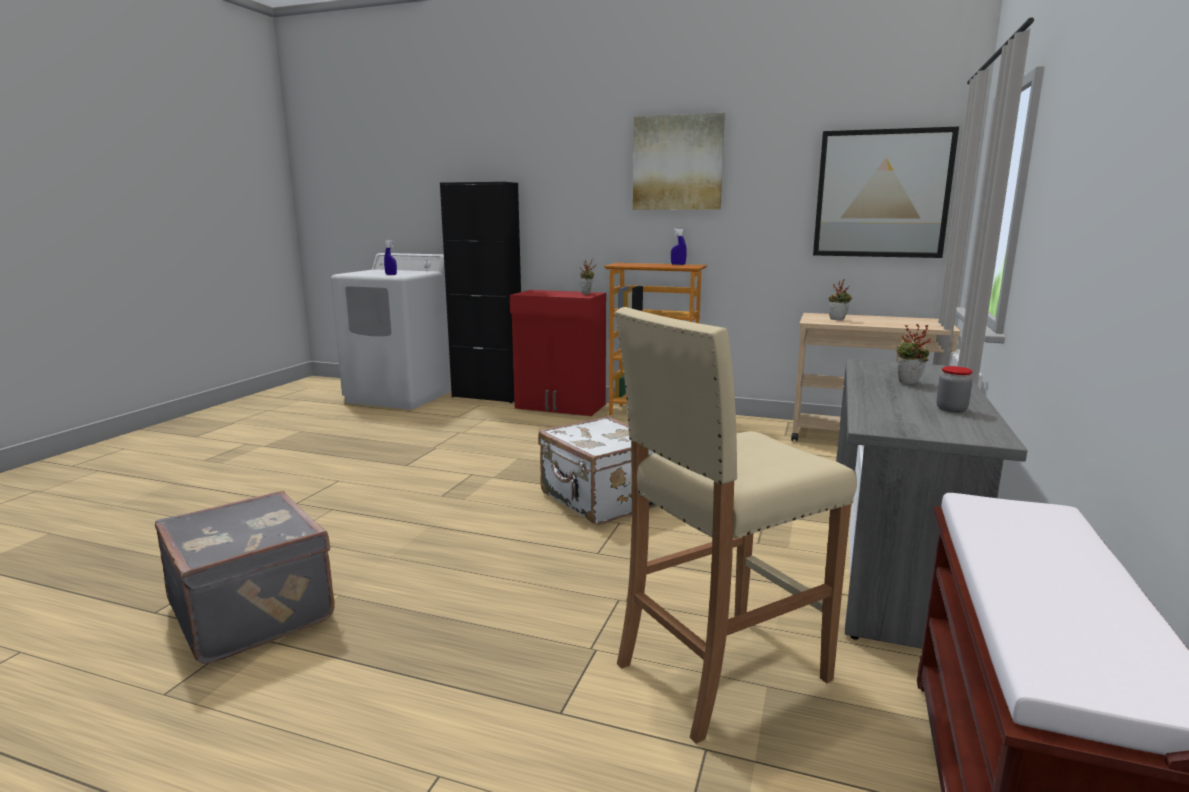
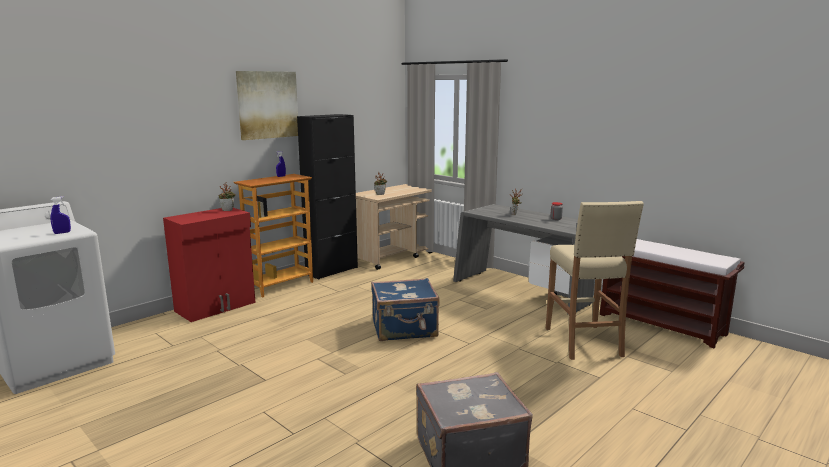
camera: 65 degrees left, 0 degrees up
(488, 396) = (137, 326): black cabinet -> black cabinet (332, 271)
(600, 500) = (405, 329): white suitcase -> blue suitcase
(882, 194) = (372, 121): picture -> none

